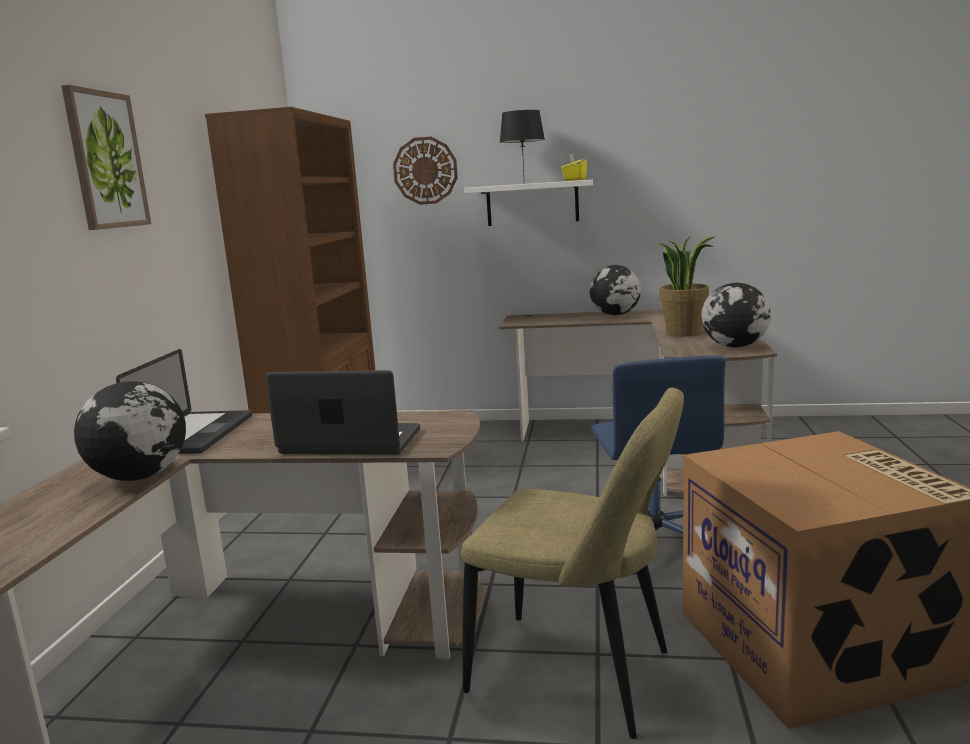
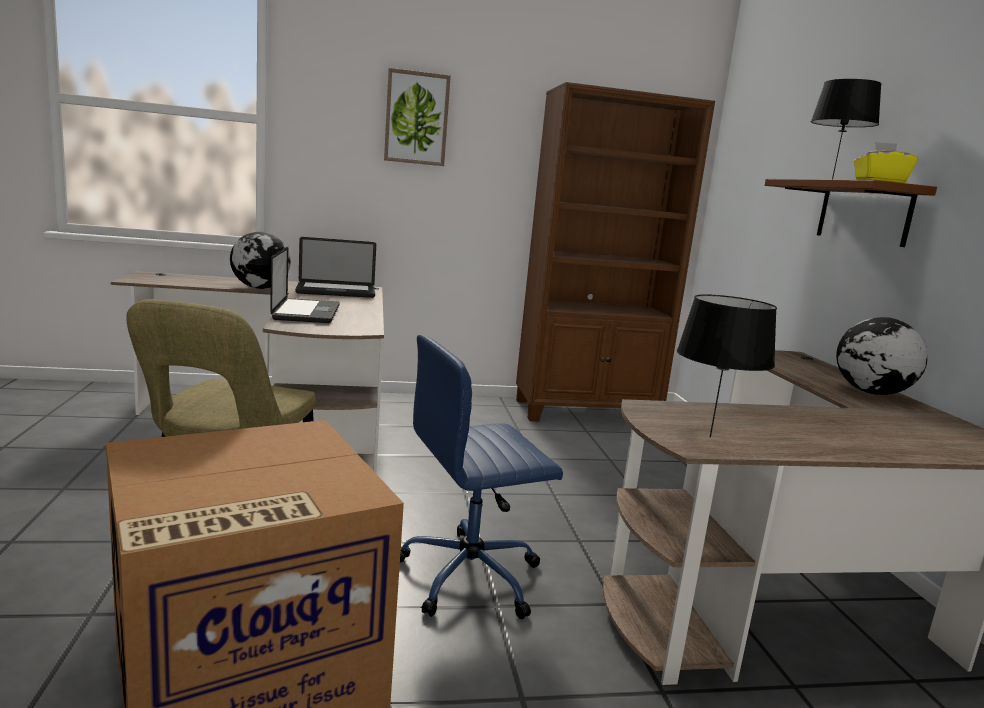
camera: 70 degrees right, 0 degrees up
(425, 171) = (787, 160): wall clock -> none
(532, 203) = (863, 213): white shelf -> brown shelf
(684, 332) = (783, 418): potted plant -> none
(735, 346) = (709, 437): globe -> black table lamp

